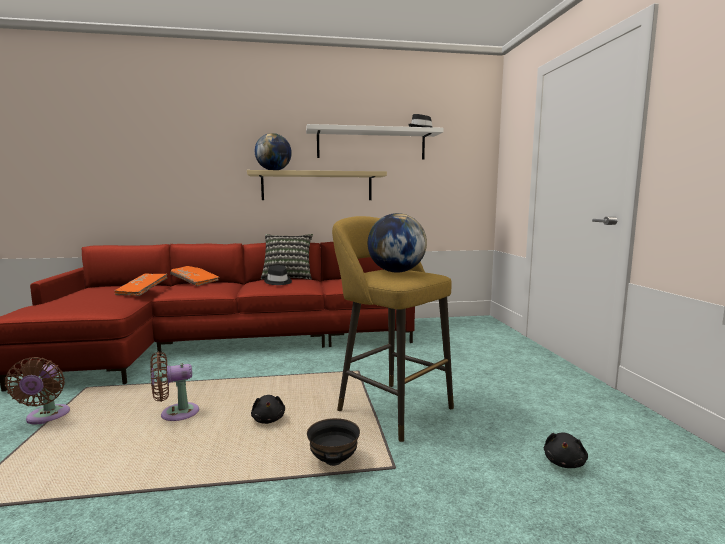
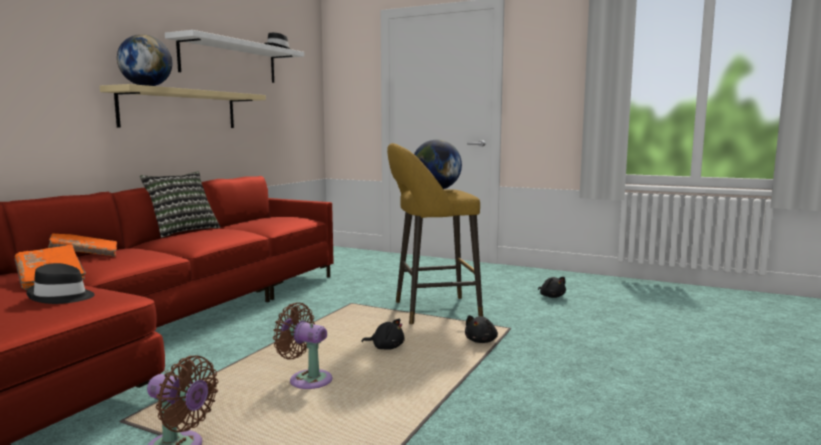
camera: 55 degrees left, 0 degrees up
(175, 414) = (307, 379): brown fan -> brown fan turned 105 degrees clockwise
(278, 282) = (205, 234): black hat -> black hat (61, 296)
(334, 462) = (481, 341): black bowl -> black plush toy

